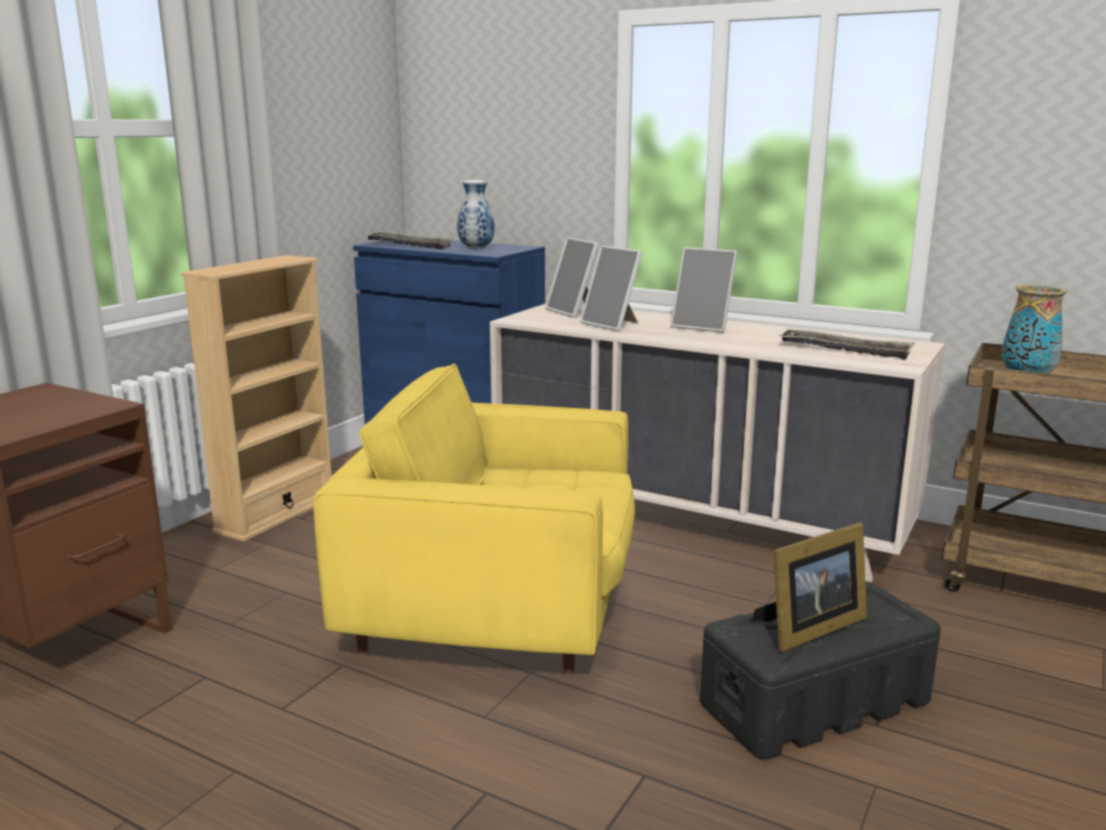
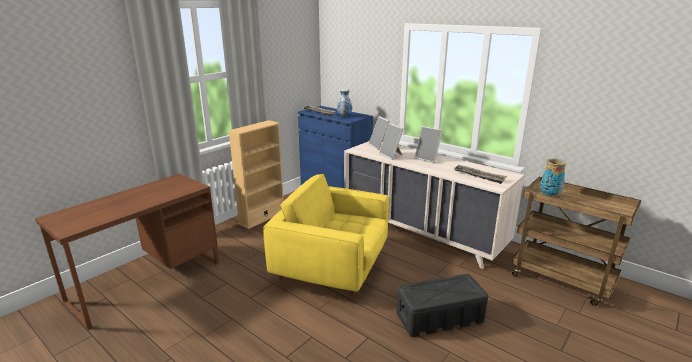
camera: 10 degrees right, 5 degrees up
(809, 628) = (436, 291): picture frame -> none

